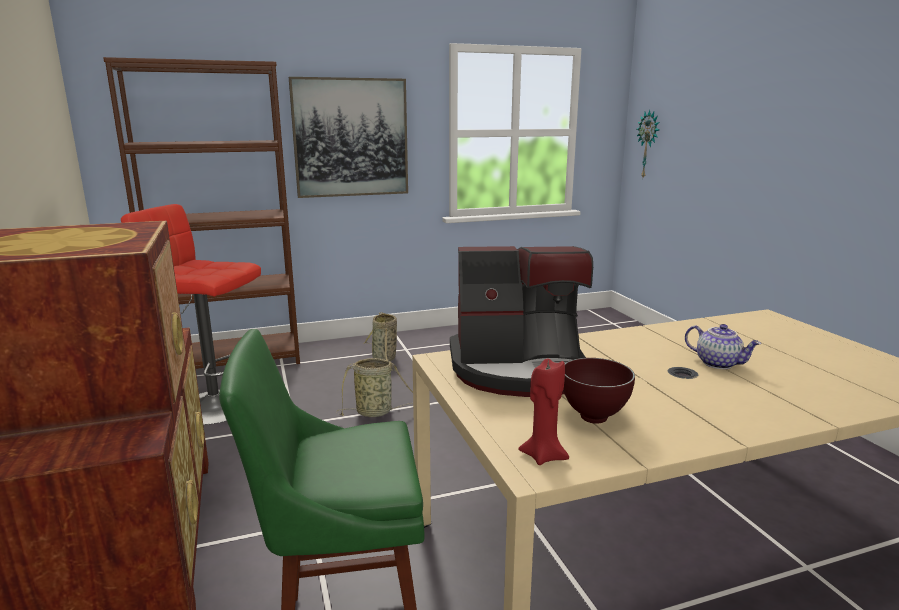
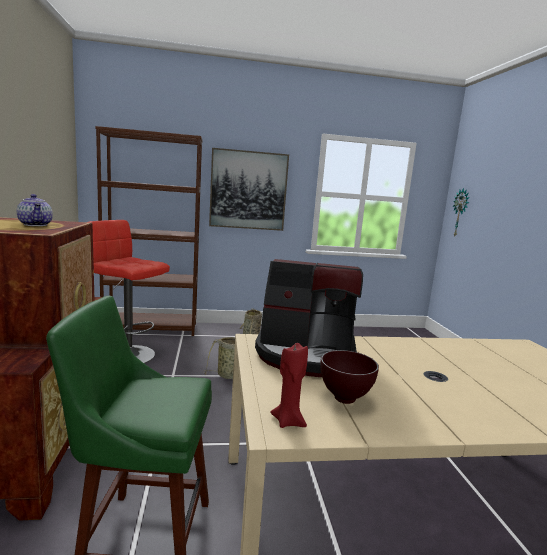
camera: 10 degrees right, 5 degrees down
(718, 363) = (469, 374): teapot -> teapot (36, 225)

